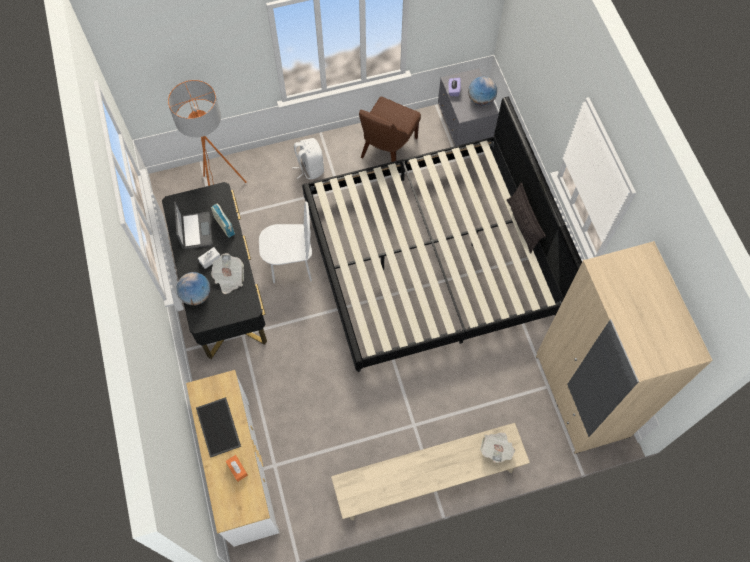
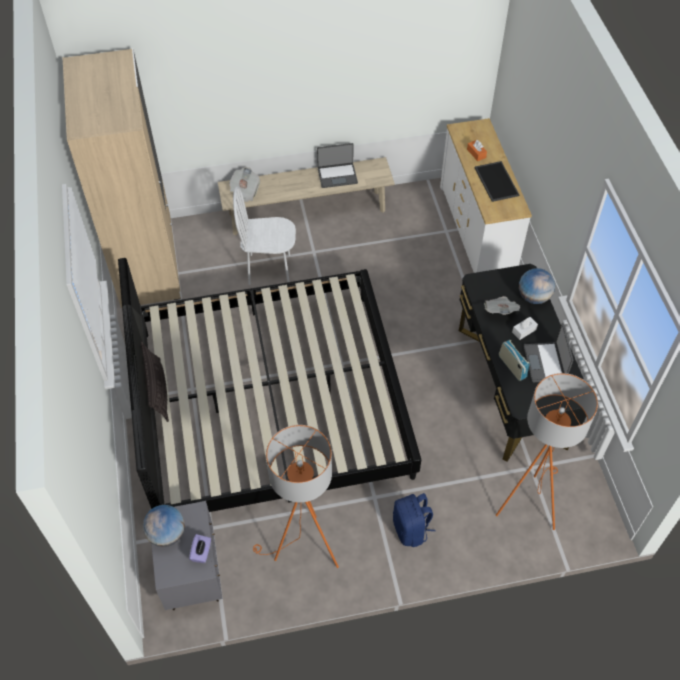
camera: 175 degrees left, 10 degrees down
(291, 266) = (433, 405): white chair -> white chair (269, 269)
(310, 168) = (411, 529): white backpack -> blue backpack
(387, 149) = (304, 550): brown chair -> orange floor lamp
(396, 483) = (337, 175): none -> laptop

